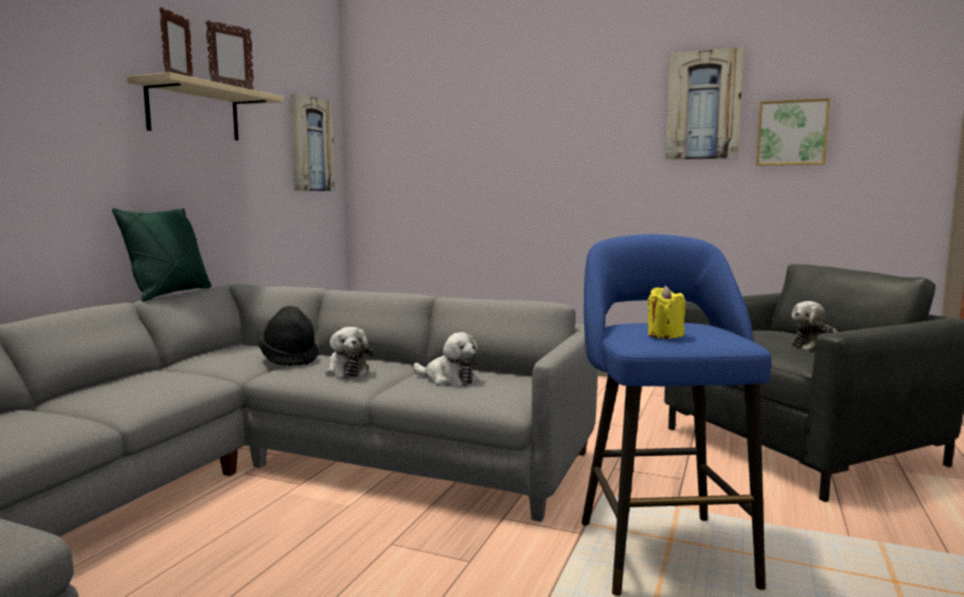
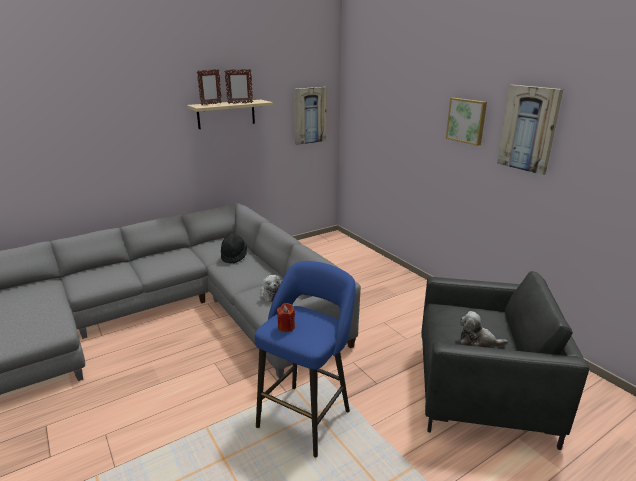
camera: 35 degrees right, 15 degrees up
(170, 294) = (204, 209): green pillow -> none
(346, 371) = (242, 273): plush toy -> none
(664, 335) = (286, 327): yellow candle -> red candle
(791, 133) = (586, 164): picture -> picture (467, 120)

